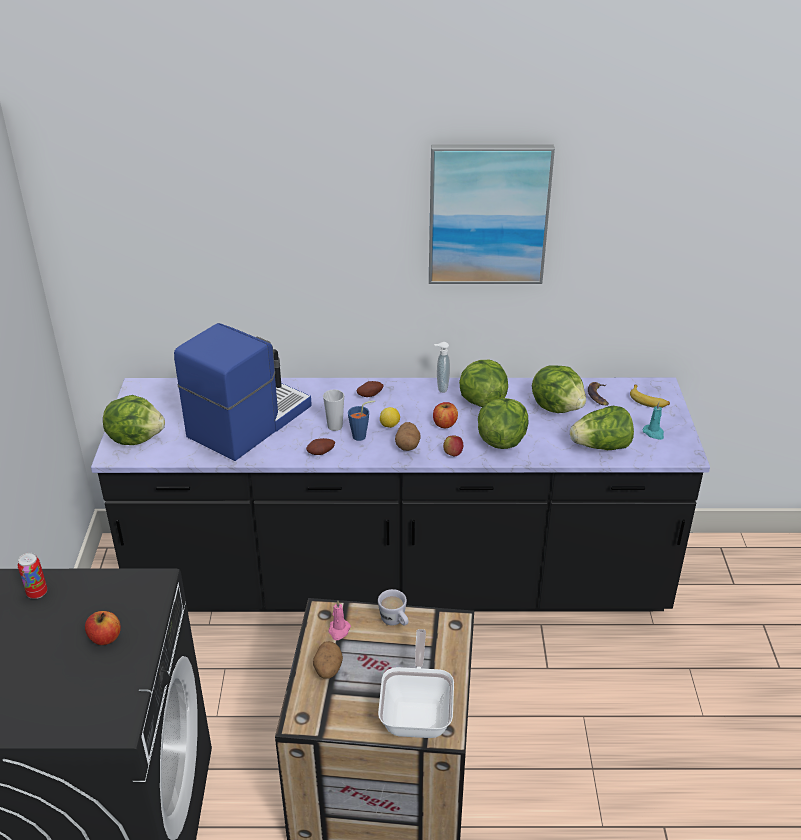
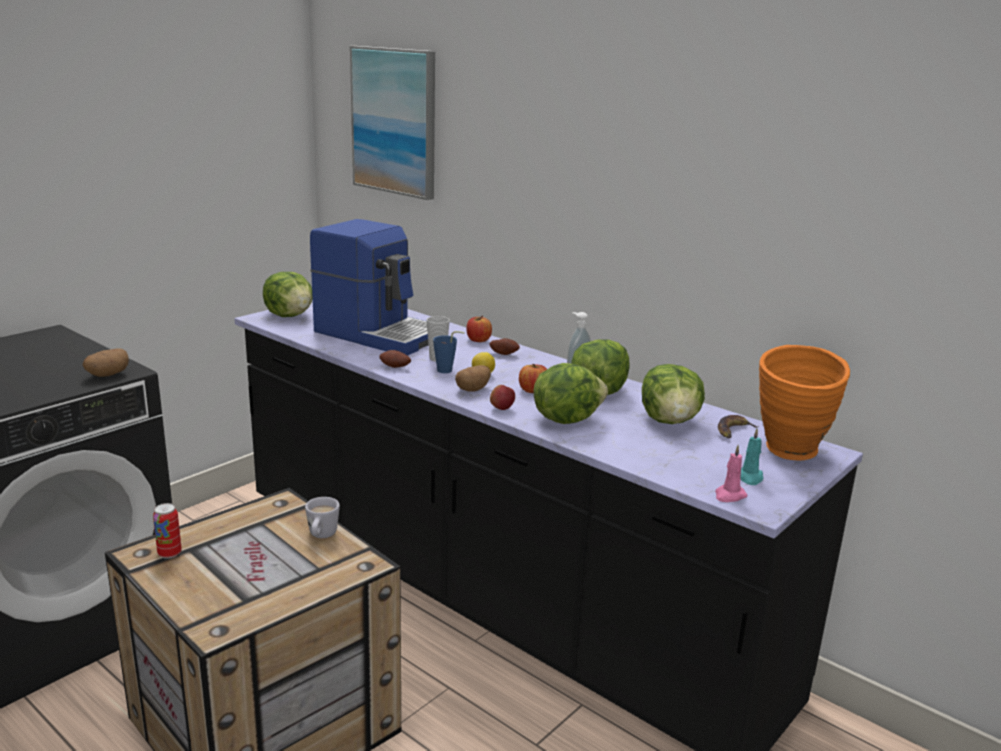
camera: 40 degrees right, 15 degrees down
(37, 593) = (61, 347): can -> can (169, 553)
(105, 638) = (39, 381): apple -> apple (478, 340)
(247, 421) = (379, 334): coffee machine -> coffee machine turned 45 degrees clockwise
(328, 669) = (216, 535): potato -> potato (107, 375)
(339, 630) = (270, 517): pink candle -> pink candle (729, 496)
(417, 712) = (221, 603): frying pan -> none
(488, 214) = (654, 167): picture -> picture (395, 121)
(601, 446) = (664, 462): lettuce -> none
(648, 401) = (790, 455): banana -> orange vase

